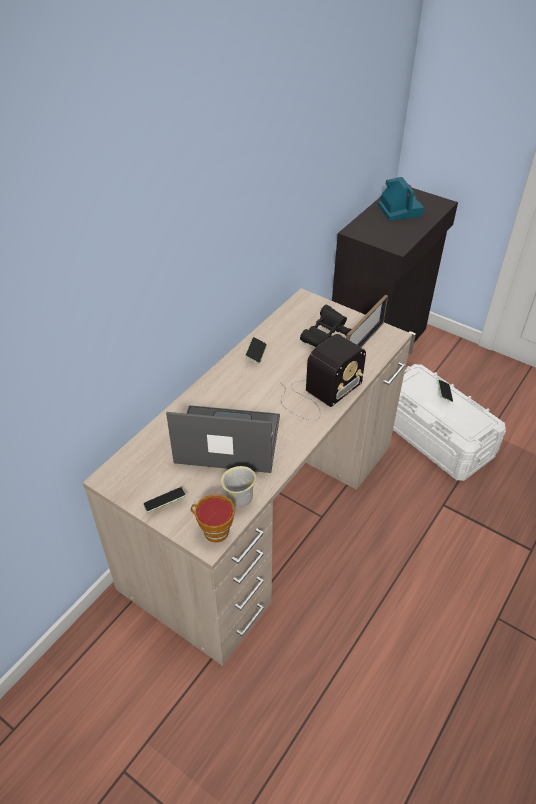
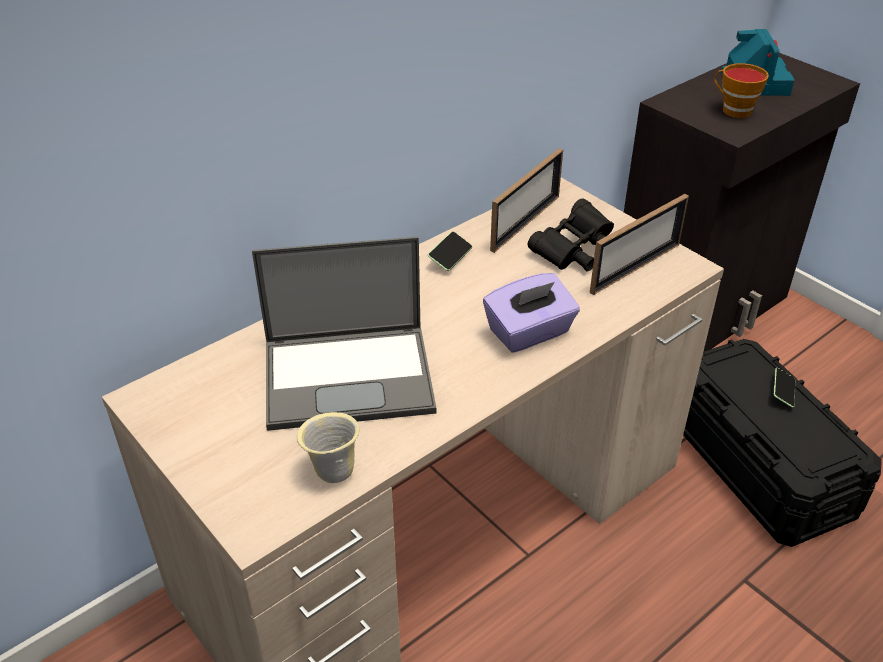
camera: 15 degrees right, 5 degrees down
(165, 503) = (211, 453): phone -> none
(213, 531) = (268, 513): cup -> cup (733, 110)
(226, 440) = (350, 376): laptop -> laptop turned 150 degrees clockwise
(291, 323) = (525, 223): none -> picture frame
(318, 394) = (529, 333): radio -> purple tissue box
(433, 436) = (757, 464): white storage box -> black storage box

